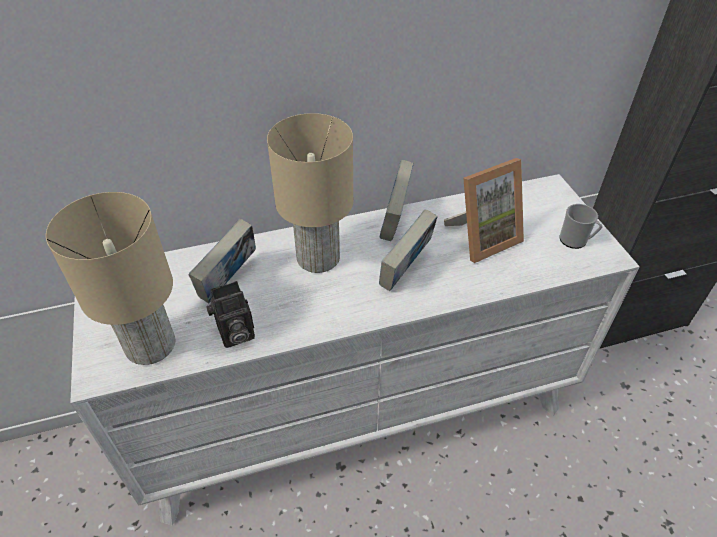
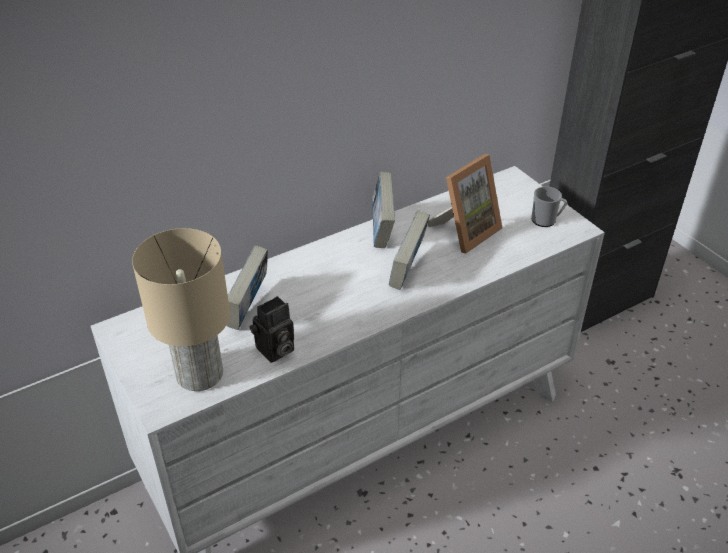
camera: 15 degrees left, 5 degrees down
(318, 259) = (324, 274): beige table lamp -> none

